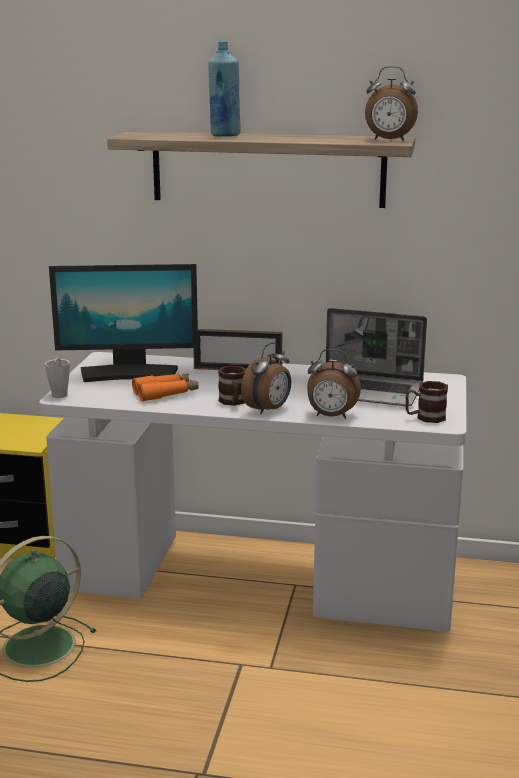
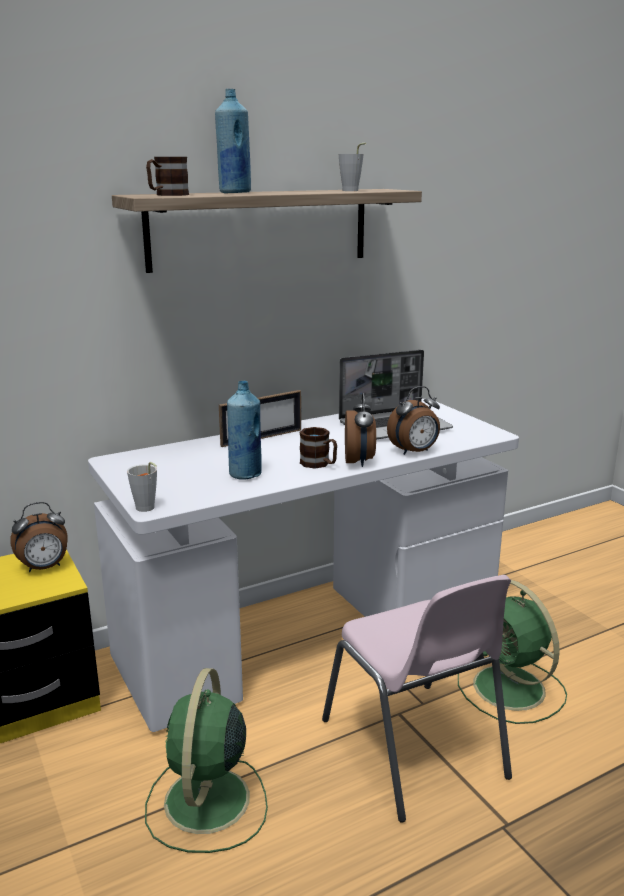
camera: 40 degrees left, 0 degrees up
(128, 374) = (171, 468): monitor -> none
(166, 393) = (245, 474): orange binoculars -> blue bottle
(213, 692) = (414, 750): none -> pink chair
(340, 140) = (352, 191): none -> grey cup
(363, 696) = (511, 689): none -> green fan
(389, 140) = (384, 189): alarm clock -> alarm clock (44, 568)
(425, 417) = (473, 433): brown mug -> brown mug (167, 195)

